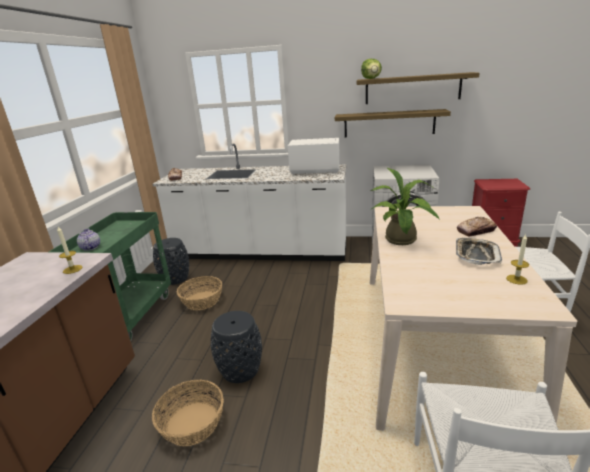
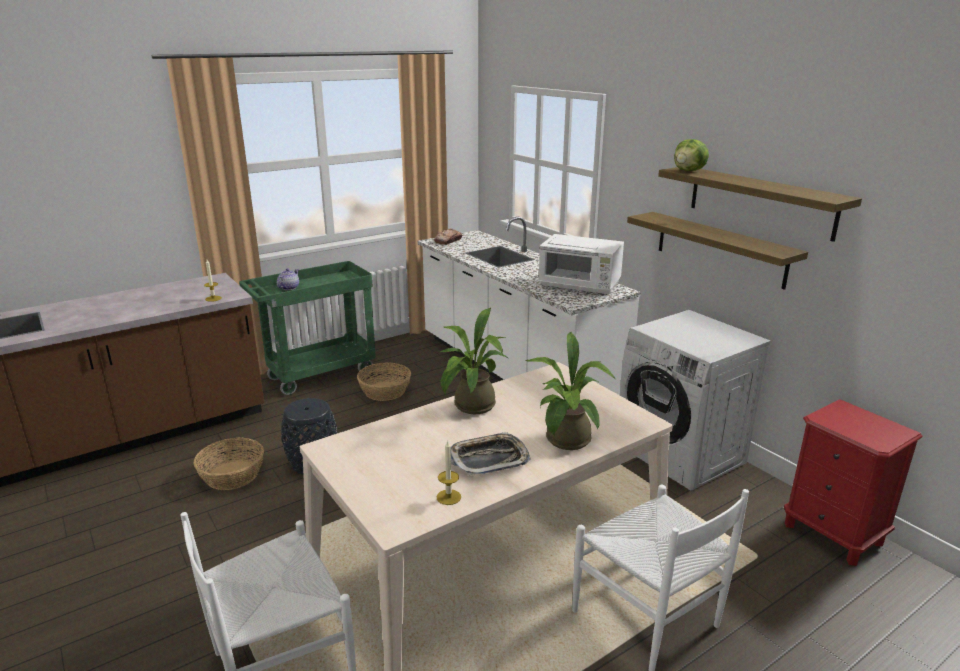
camera: 45 degrees right, 0 degrees up
(175, 278) = (401, 358): black stool -> none
(314, 170) = (580, 286): white microwave -> white microwave turned 150 degrees clockwise
(476, 231) = (566, 443): bread -> potted plant

